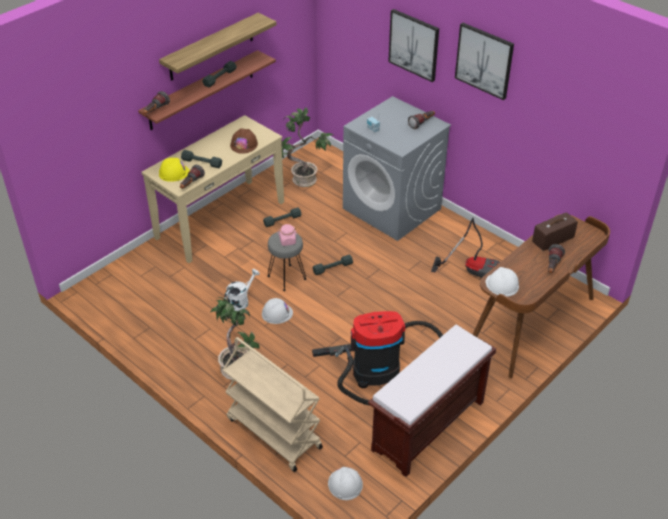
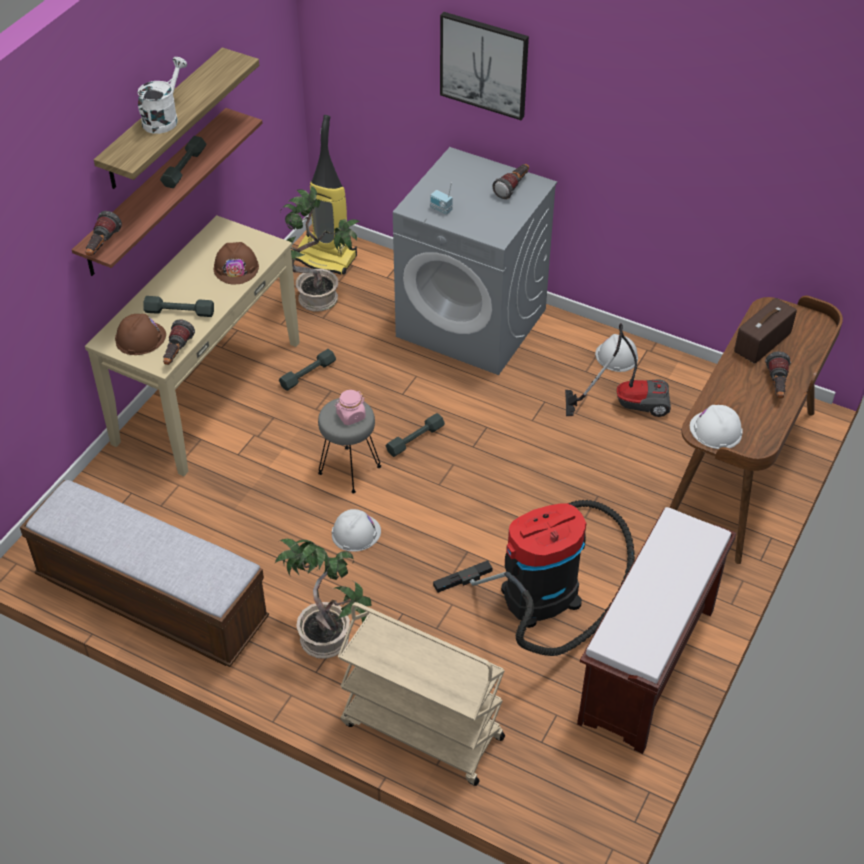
camera: 15 degrees left, 5 degrees up
(144, 326) = (152, 599): none -> bench
(174, 173) = (140, 338): yellow hard hat -> brown hard hat
(241, 301) = (292, 524): white watering can -> white watering can (163, 118)
(318, 158) = (326, 257): none -> vacuum cleaner
(345, 484) = (557, 787): white hard hat -> white hard hat (616, 356)
(484, 60) = (611, 79): picture -> none

